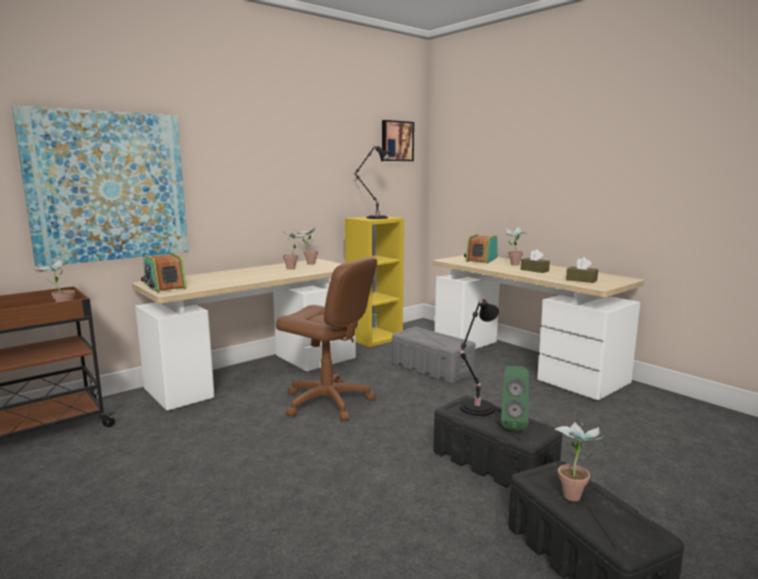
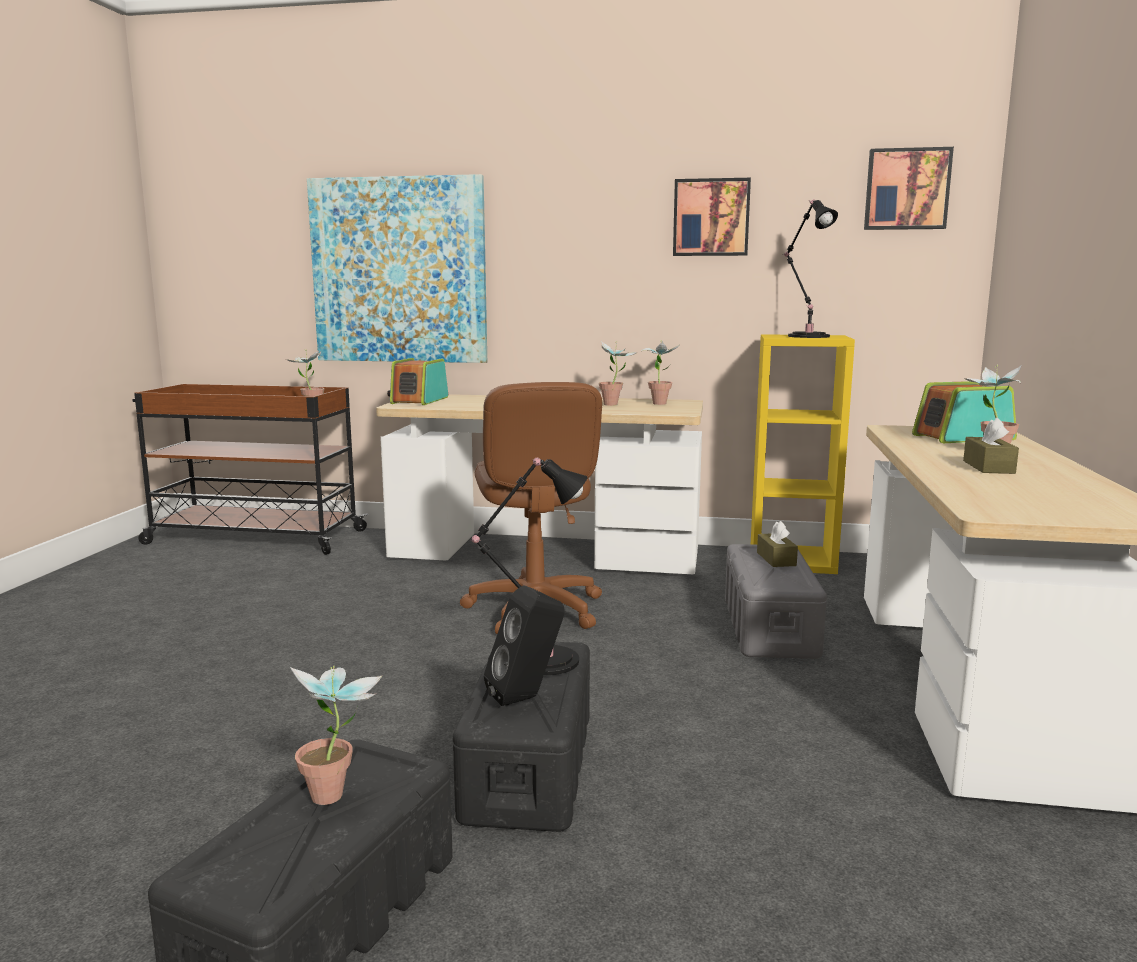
camera: 50 degrees right, 0 degrees up
(316, 152) = (711, 217): none -> picture
(513, 424) = (527, 698): green speaker -> black speaker
(581, 280) = (1008, 497): brown tissue box -> brown tissue box (776, 559)

